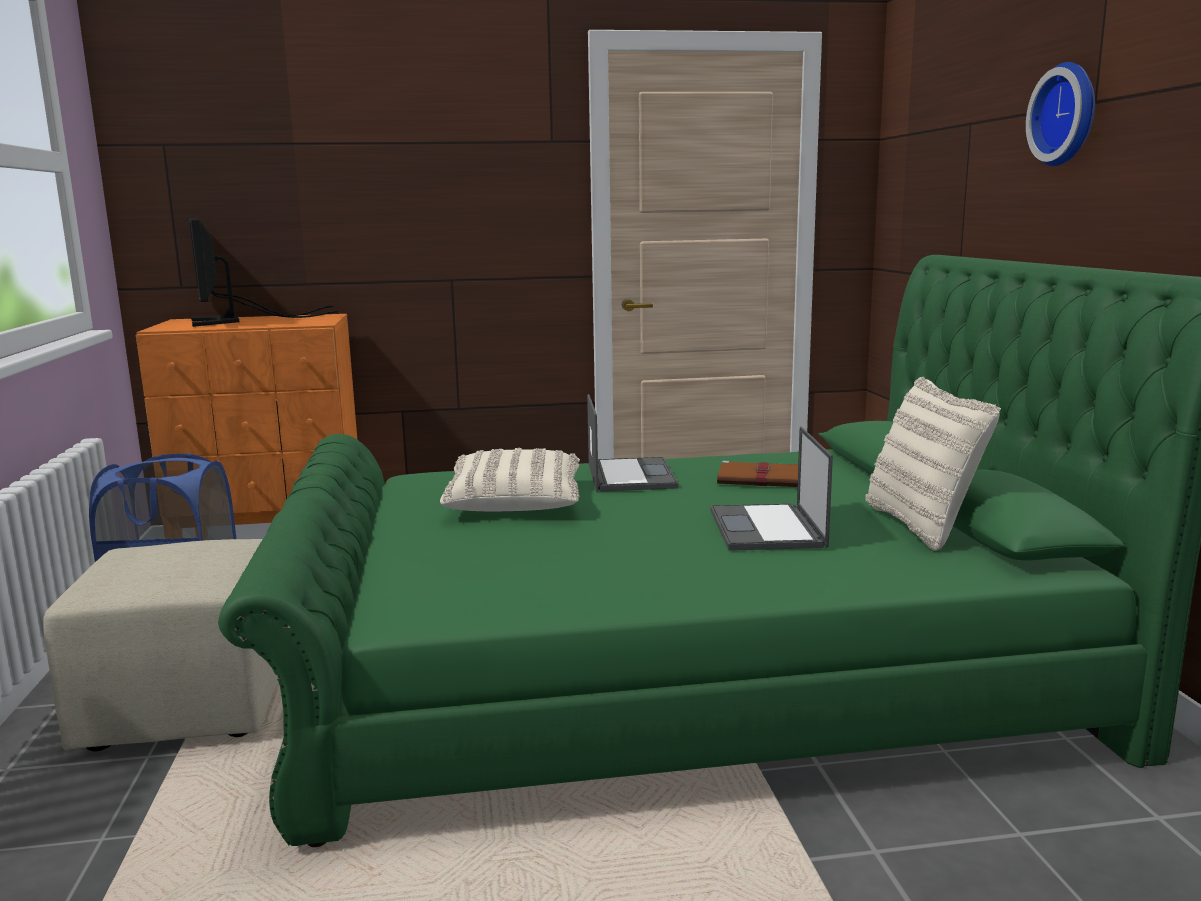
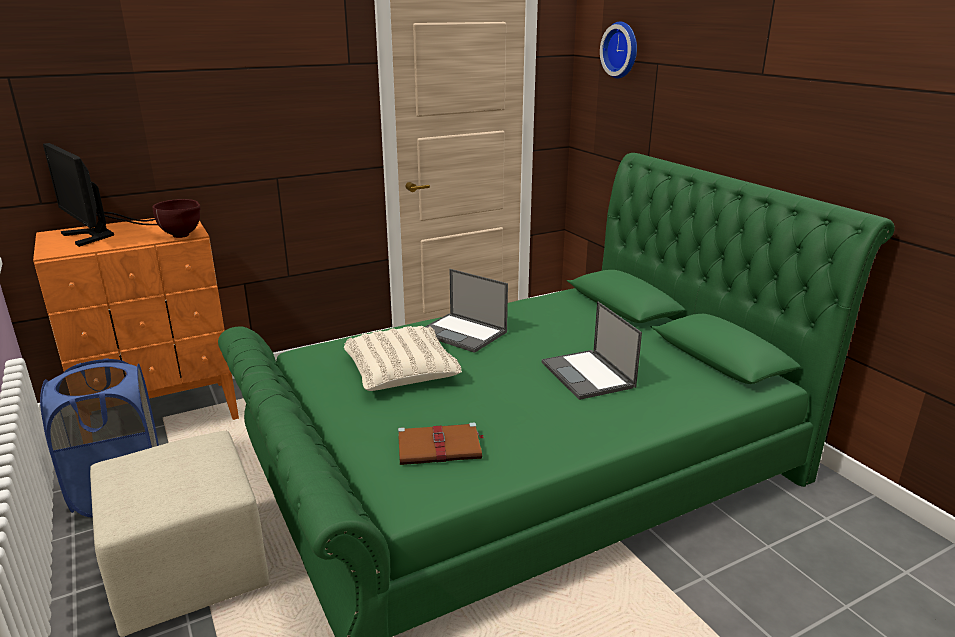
camera: 20 degrees left, 10 degrees up
(306, 324) = (183, 236): none -> brown bowl
(630, 475) = (463, 333): laptop -> laptop turned 150 degrees clockwise
(764, 479) = (553, 325): brown book -> brown book (440, 447)
(922, 527) = (675, 359): beige pillow -> none
(1068, 114) = (742, 78): wall clock -> wall clock (622, 50)

